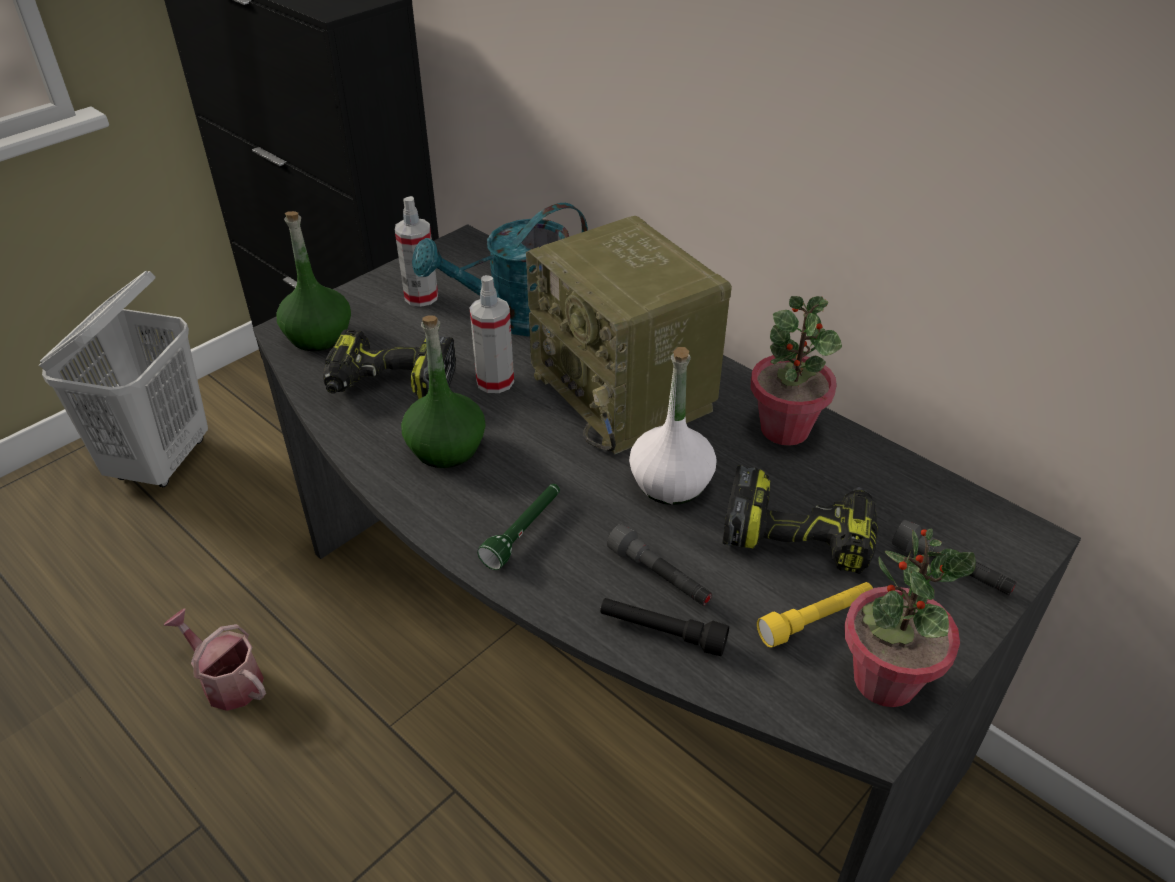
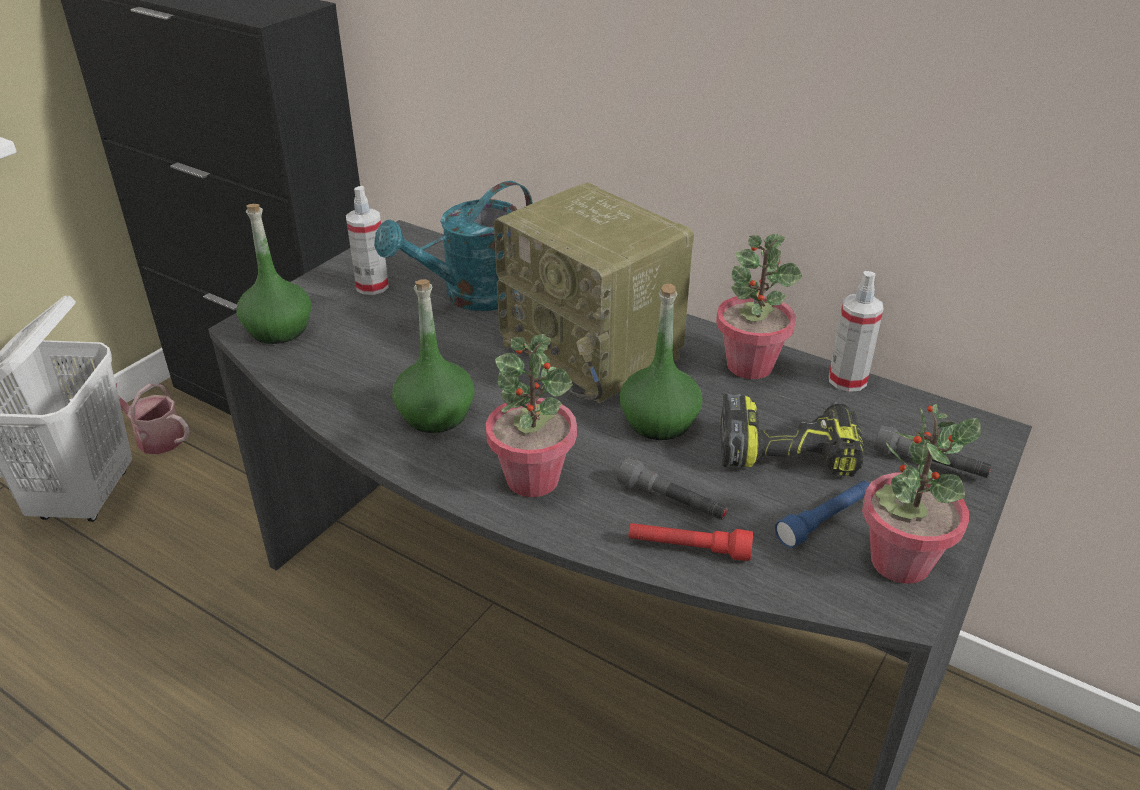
camera: 10 degrees left, 5 degrees down
(227, 681) = (201, 701): watering can -> watering can (155, 438)
(389, 385) = (363, 366): power drill -> none
(495, 381) = (466, 353): spray bottle -> spray bottle (847, 380)
(524, 532) = (533, 479): green flashlight -> potted plant
(662, 633) = (688, 549): black flashlight -> red flashlight
(671, 483) = (659, 422): white bottle -> green bottle
(816, 620) = (824, 521): yellow flashlight -> blue flashlight

